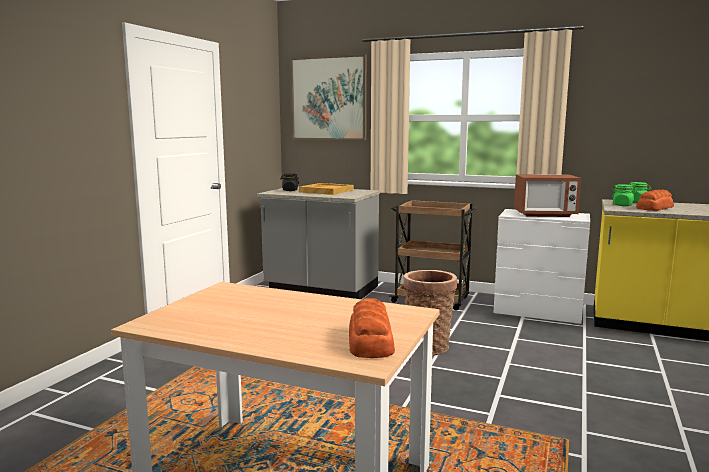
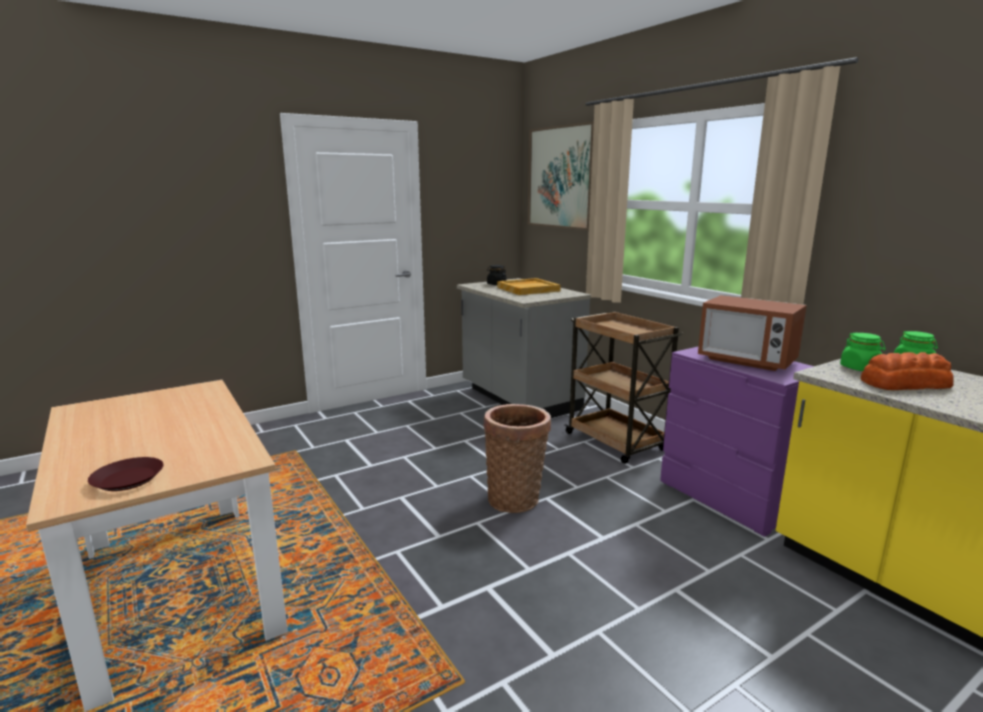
camera: 35 degrees right, 5 degrees up
(370, 341) = (127, 479): bread -> brown plate
(538, 312) = (730, 498): white dresser -> purple dresser

